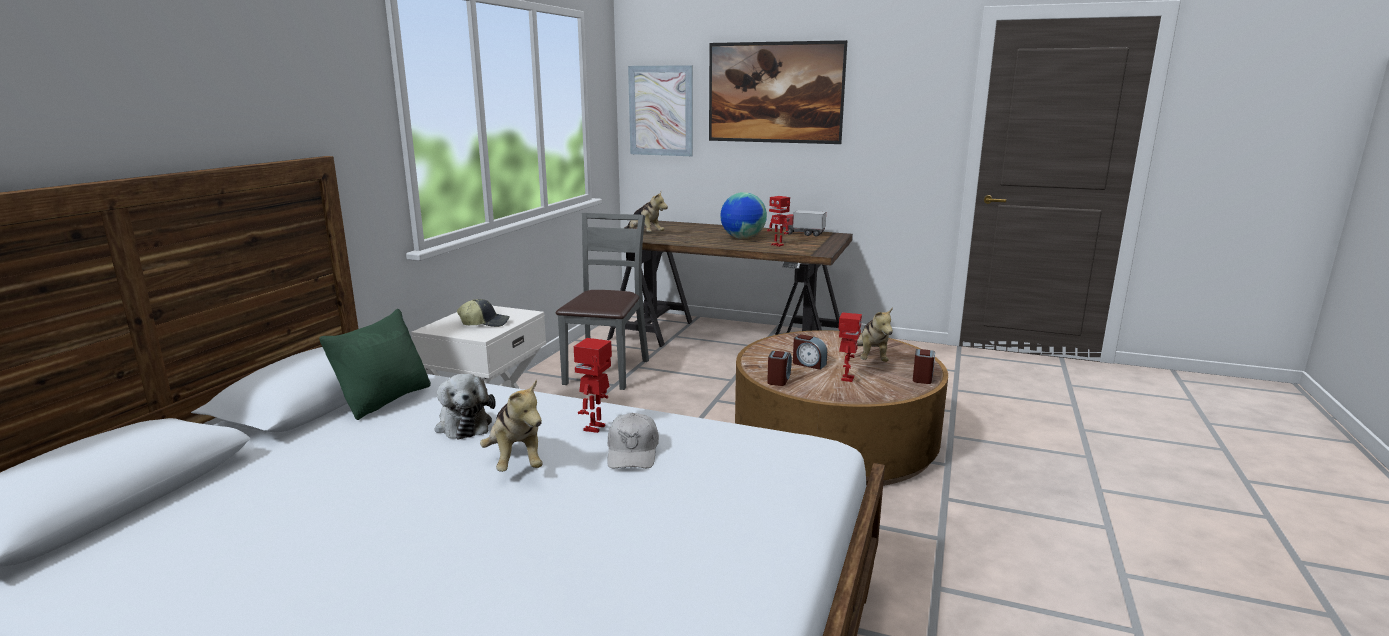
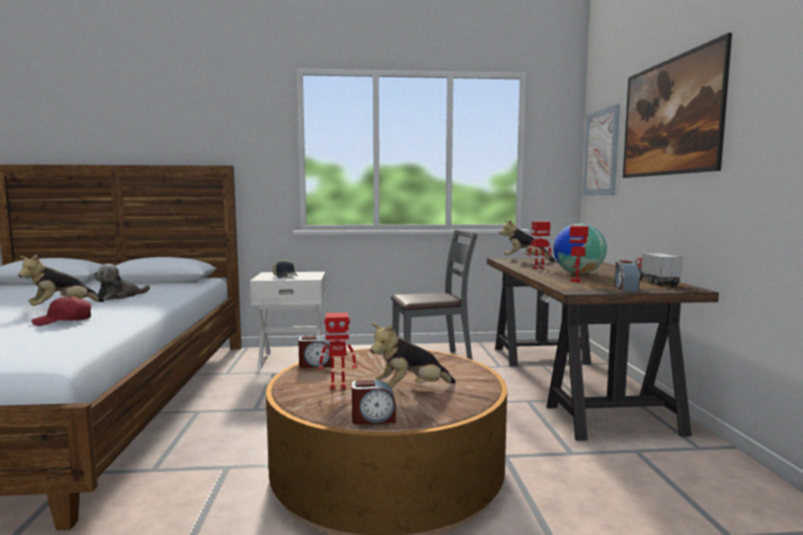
camera: 65 degrees right, 10 degrees down
(385, 400) = (157, 285): green pillow -> none
(595, 428) = (107, 312): toy robot -> toy robot (539, 268)
(633, 452) = (64, 321): white cap -> red cap
(644, 234) = (525, 260): plush toy -> plush toy turned 90 degrees clockwise
(808, 364) = (367, 369): alarm clock -> alarm clock (625, 288)

